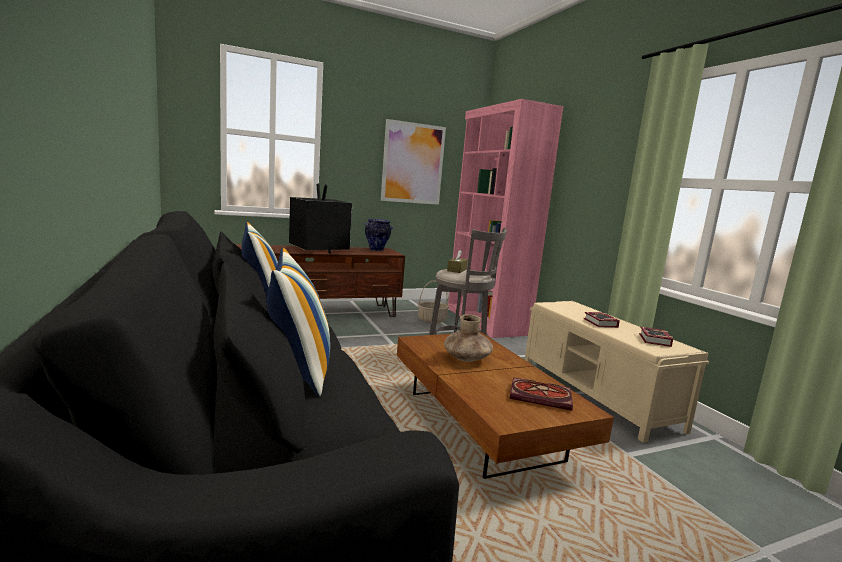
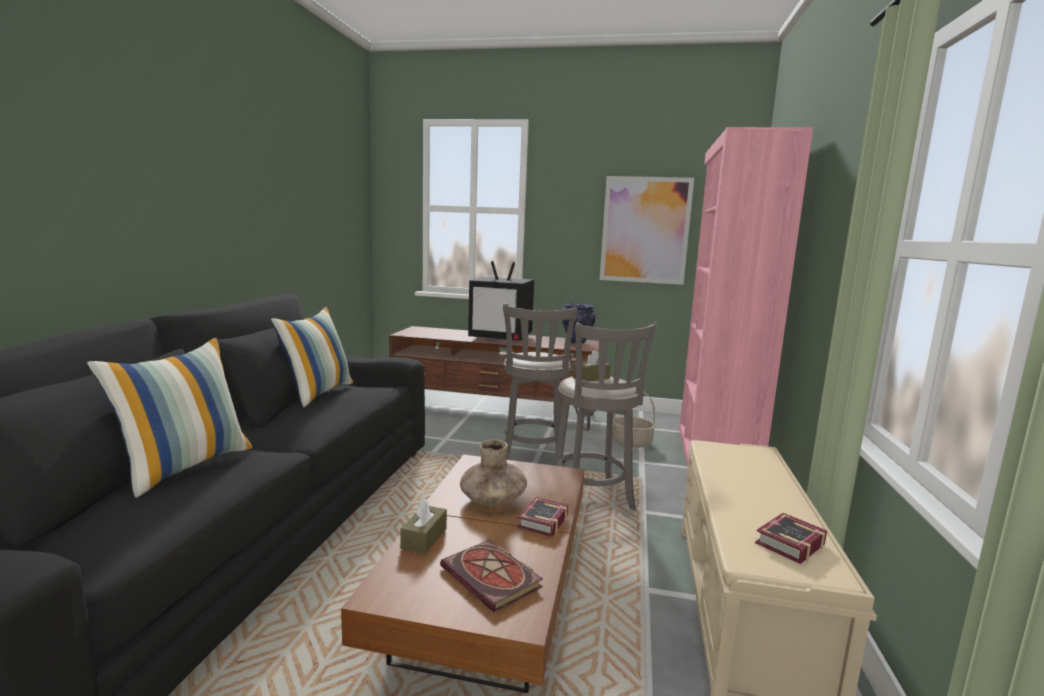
camera: 35 degrees right, 0 degrees up
(318, 250) = (502, 338): television -> television turned 105 degrees clockwise
(387, 341) = (532, 459): none -> grey stool
(471, 388) = (424, 538): none -> brown tissue box
(600, 323) = (739, 492): book -> book (541, 522)

